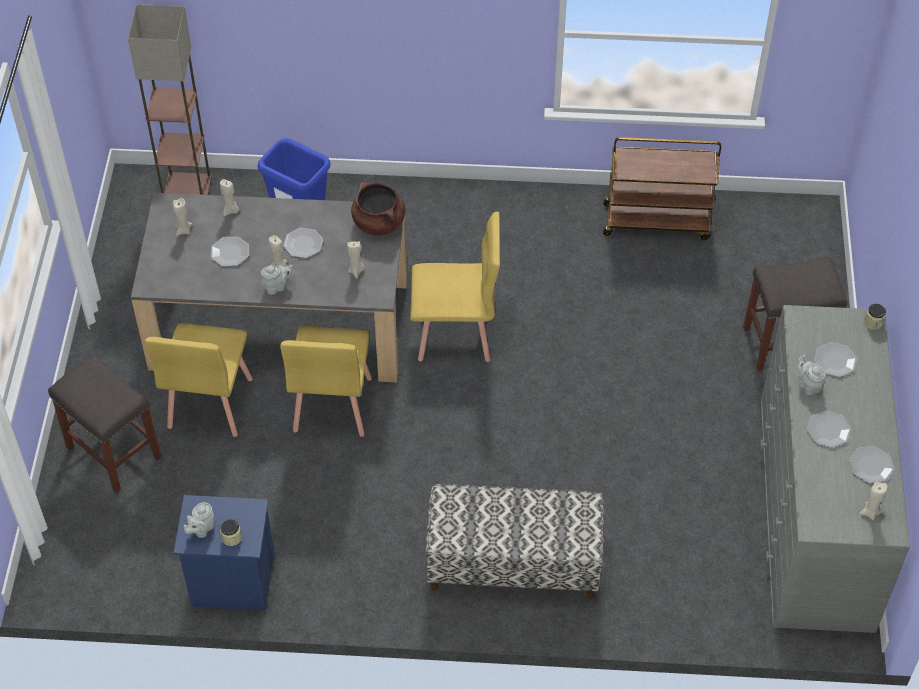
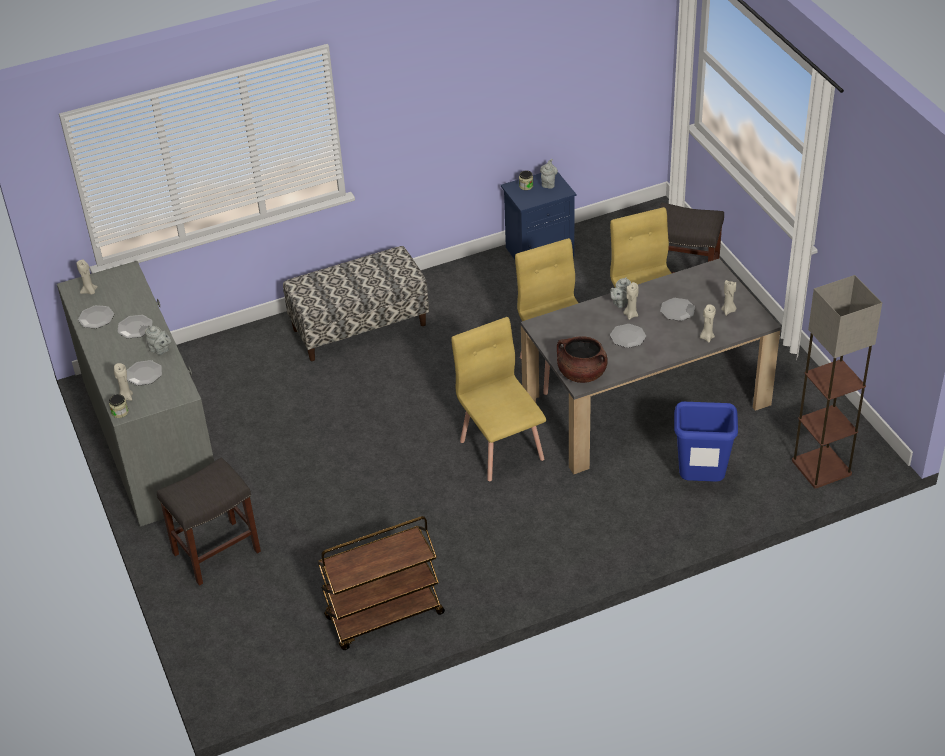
camera: 155 degrees right, 10 degrees down
(356, 271) = (570, 334): beige candle -> beige candle (126, 397)
(455, 334) = (502, 449): yellow chair -> yellow chair turned 90 degrees clockwise

